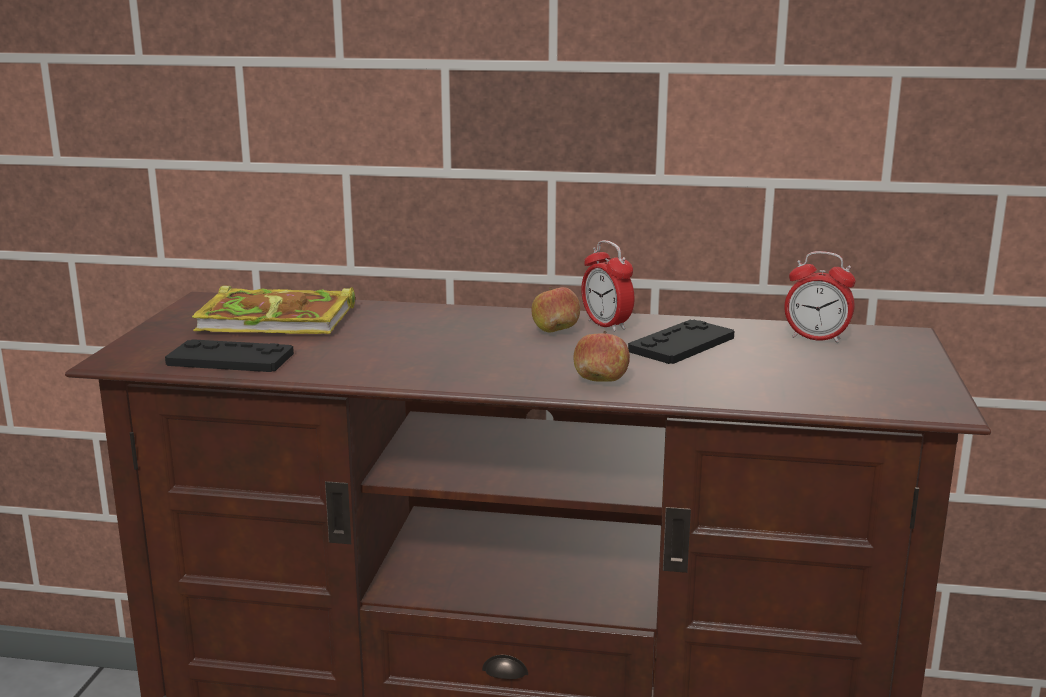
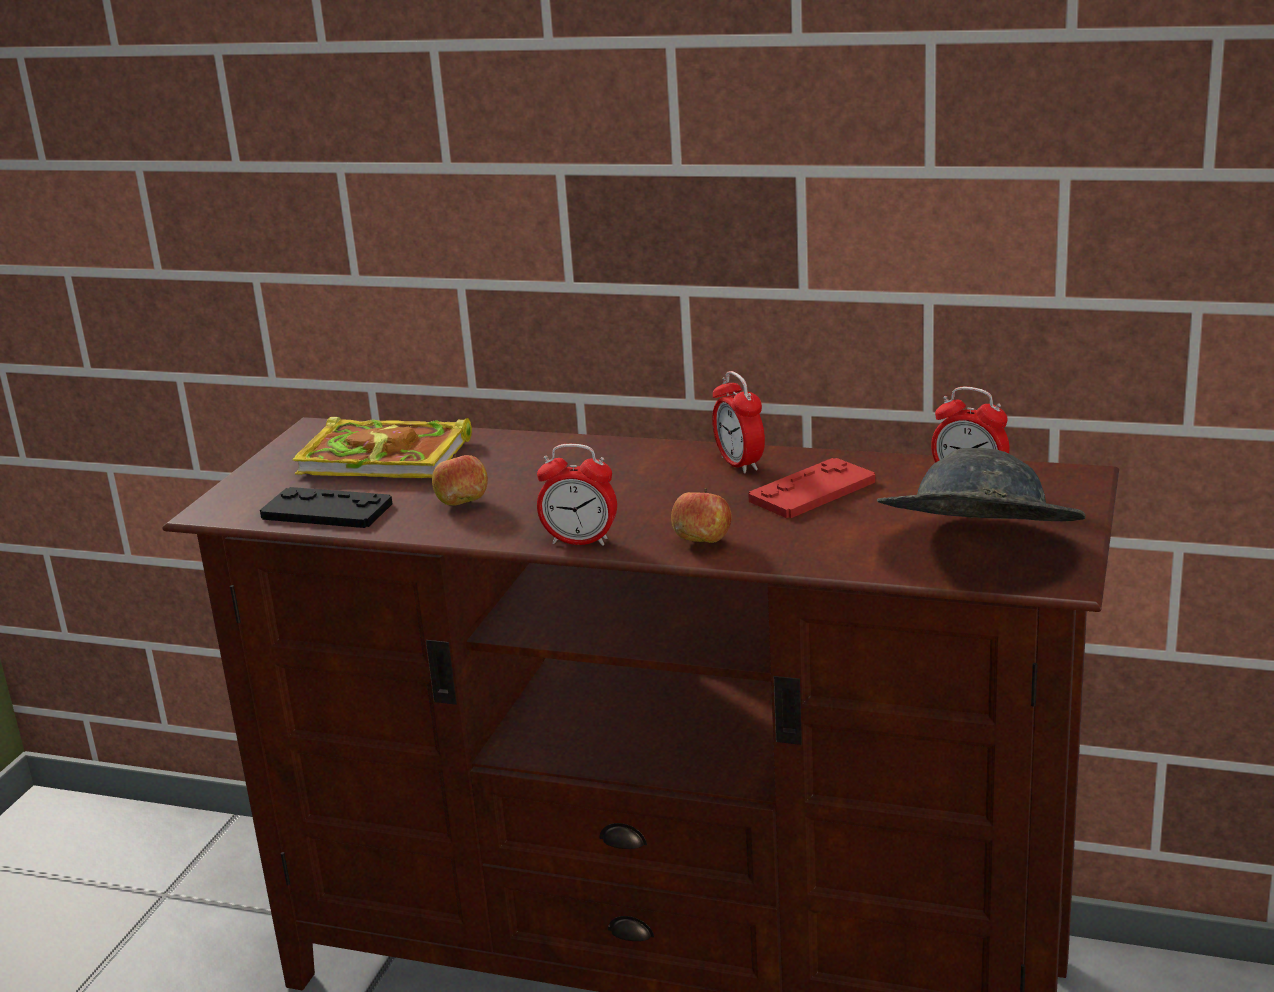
camera: 10 degrees right, 5 degrees up
(485, 381) = (580, 541): none -> alarm clock
(555, 331) = (679, 473): apple -> apple (462, 504)
(681, 344) = (812, 491): black game controller -> red game controller
(855, 389) = (976, 553): none -> grey hat

